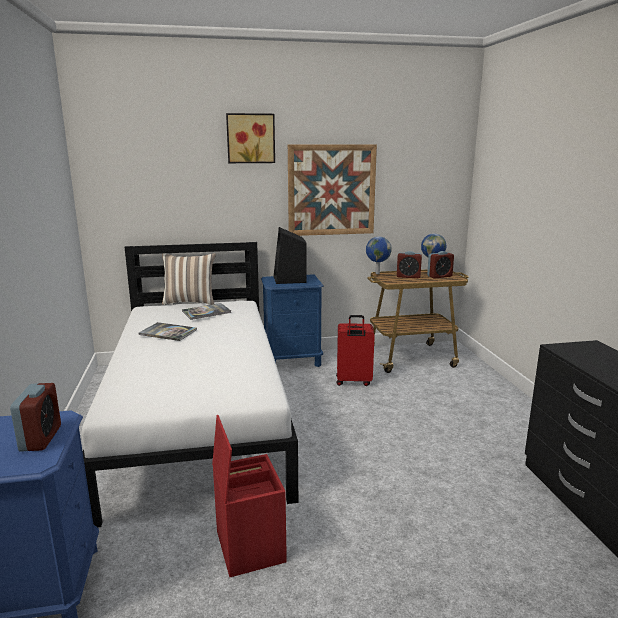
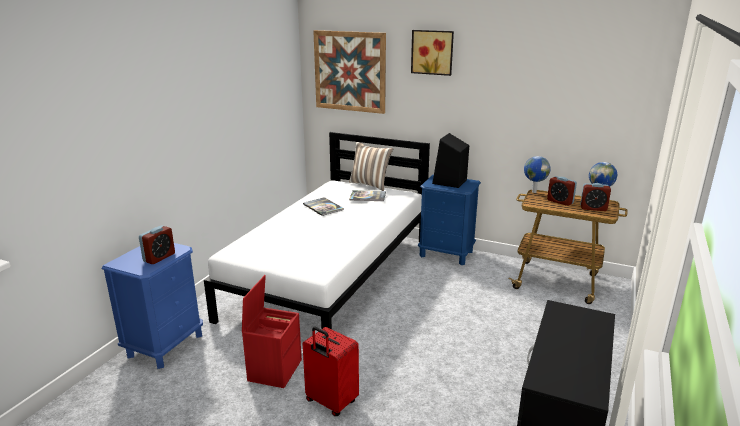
camera: 35 degrees right, 5 degrees up
(331, 190) = (503, 105): picture -> picture (350, 71)
(353, 381) = (475, 287): red suitcase -> red suitcase (330, 402)

